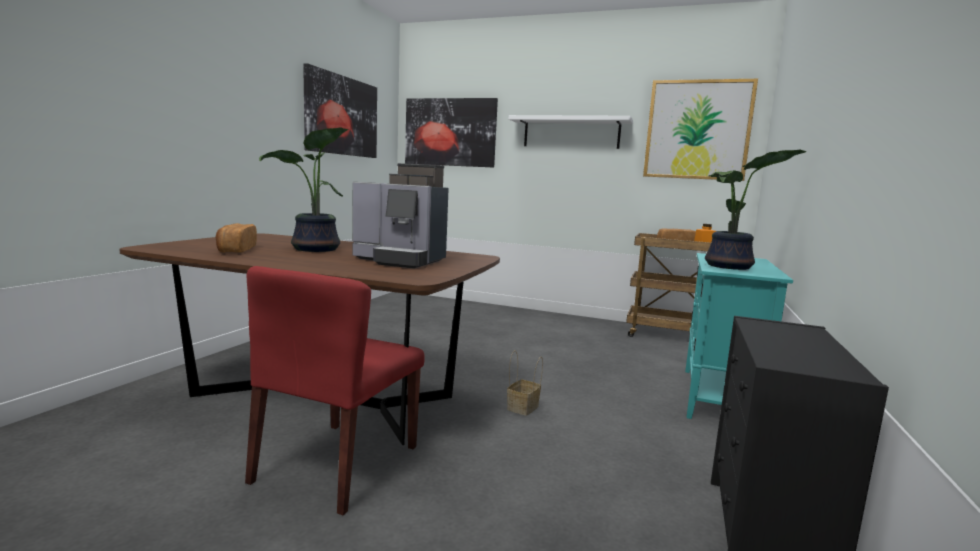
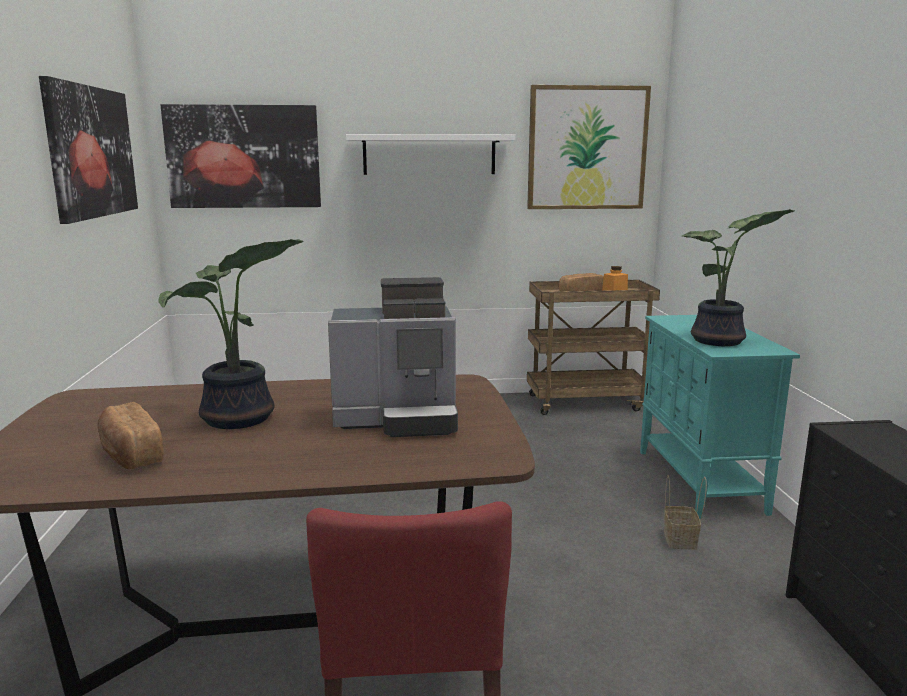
camera: 25 degrees left, 5 degrees up
(523, 408) = (535, 560): basket -> basket (681, 540)

